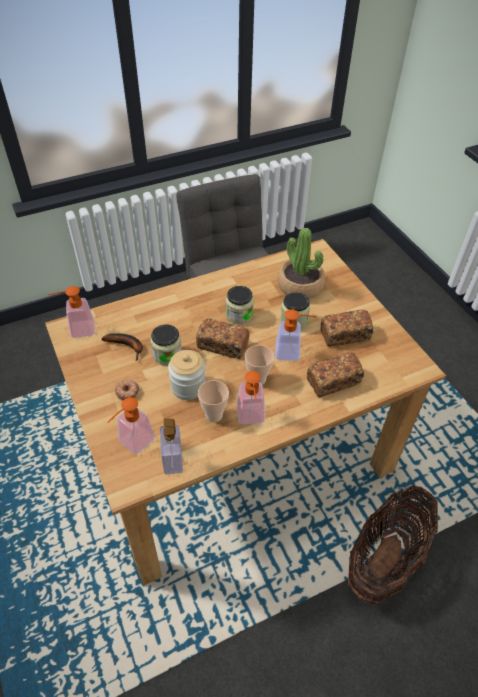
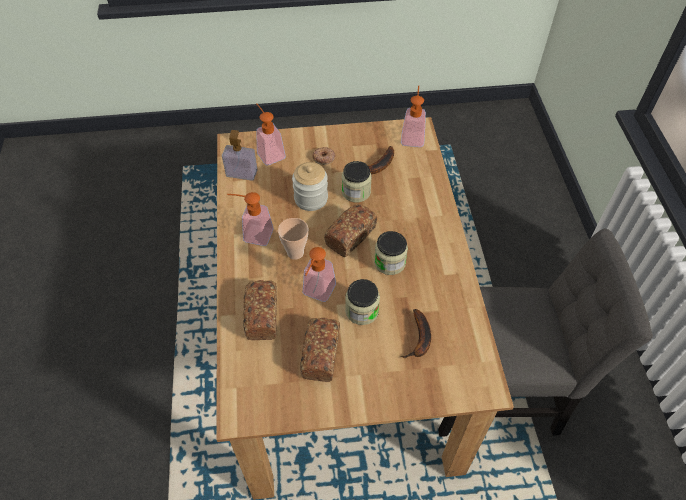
camera: 110 degrees right, 5 degrees up
(214, 415) = (270, 209): cup -> none
(300, 286) = (419, 339): potted plant -> banana
(384, 559) = (171, 440): basket -> none

